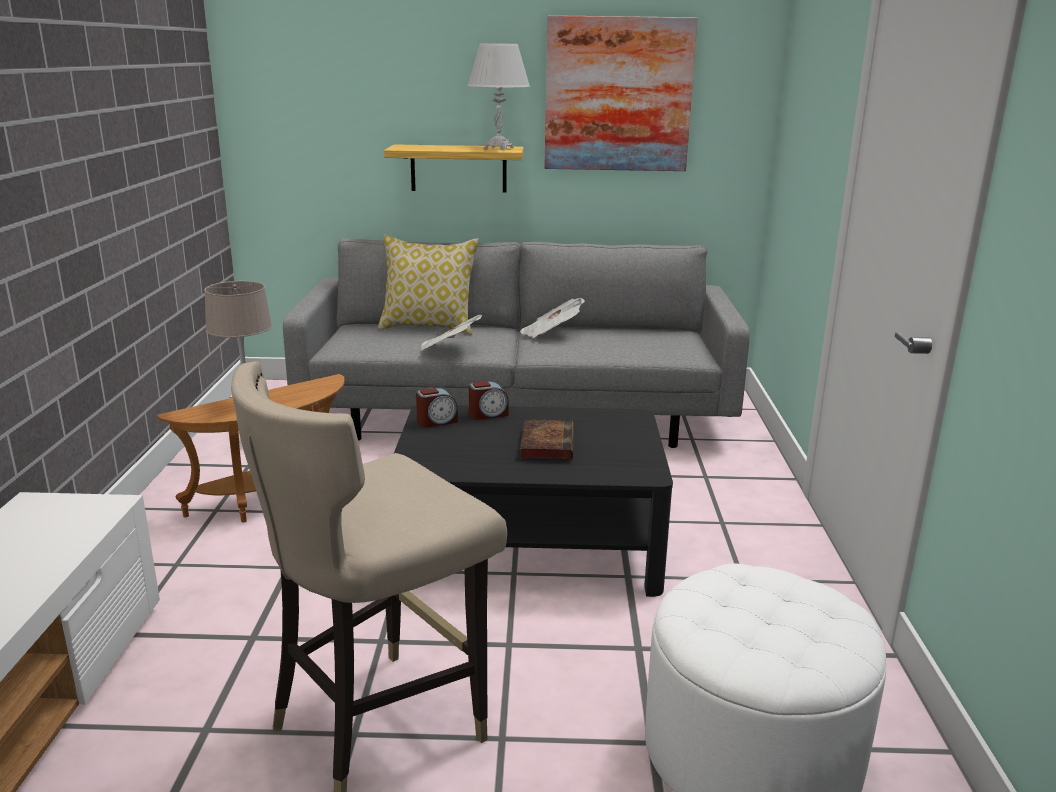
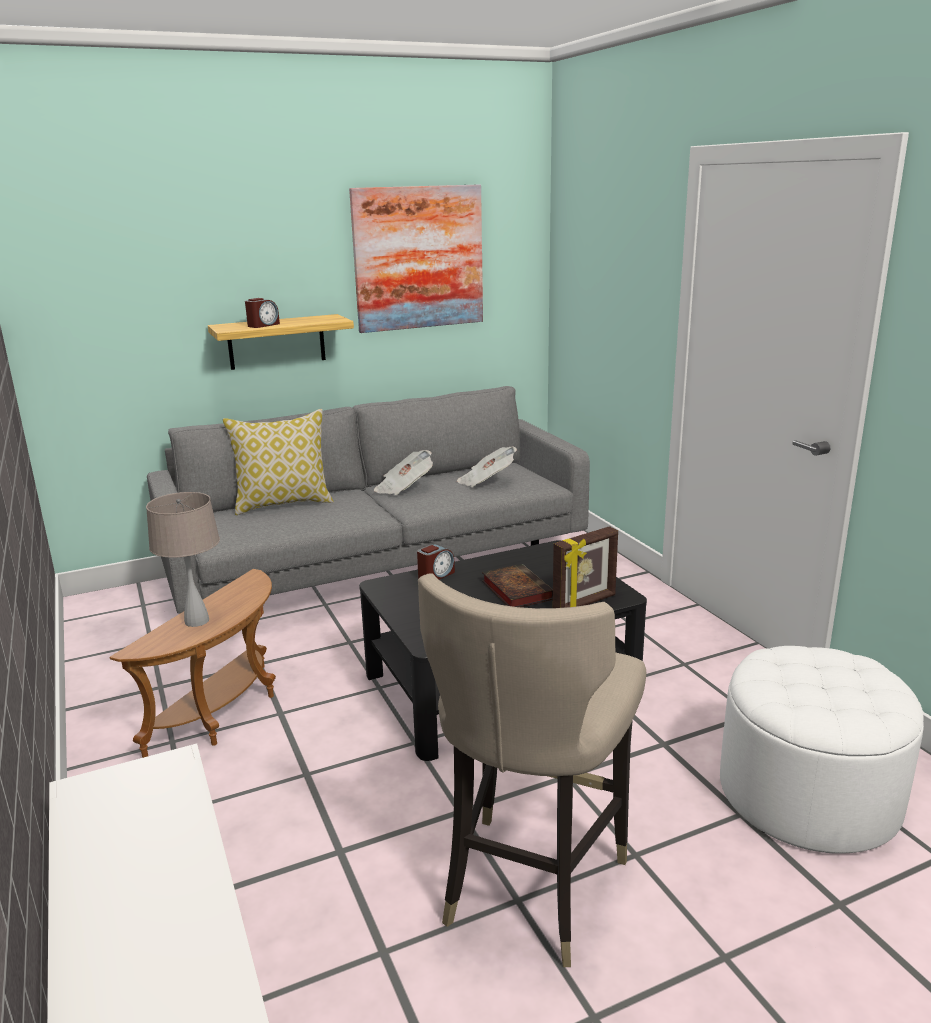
camera: 25 degrees left, 0 degrees up
(436, 421) = (399, 593): alarm clock -> alarm clock (263, 325)
(449, 350) = (332, 522): newspaper -> newspaper (486, 482)
(498, 148) = (322, 319): white table lamp -> none
(600, 472) = (585, 603): none -> picture frame

